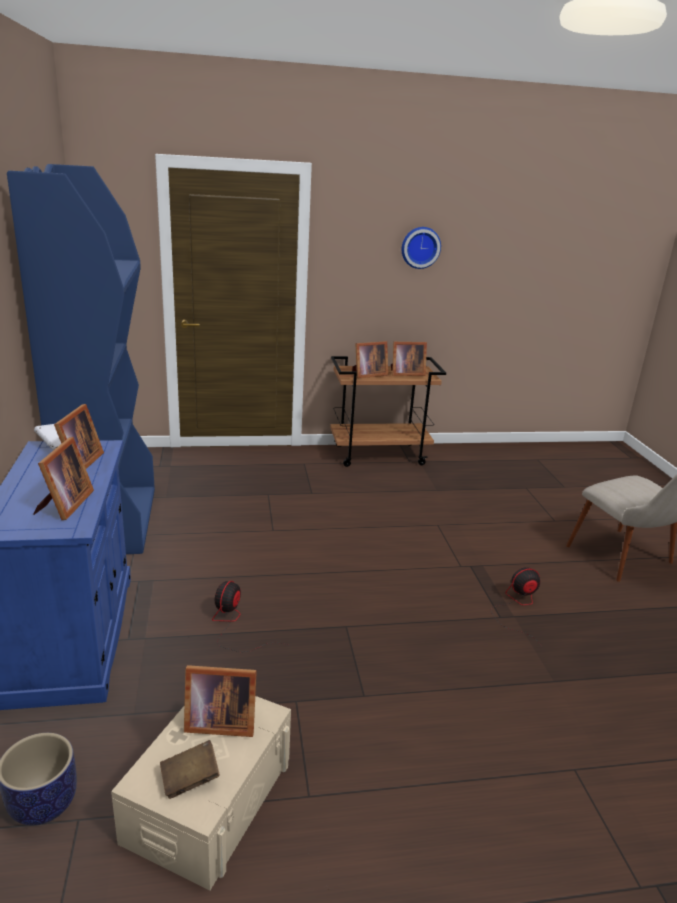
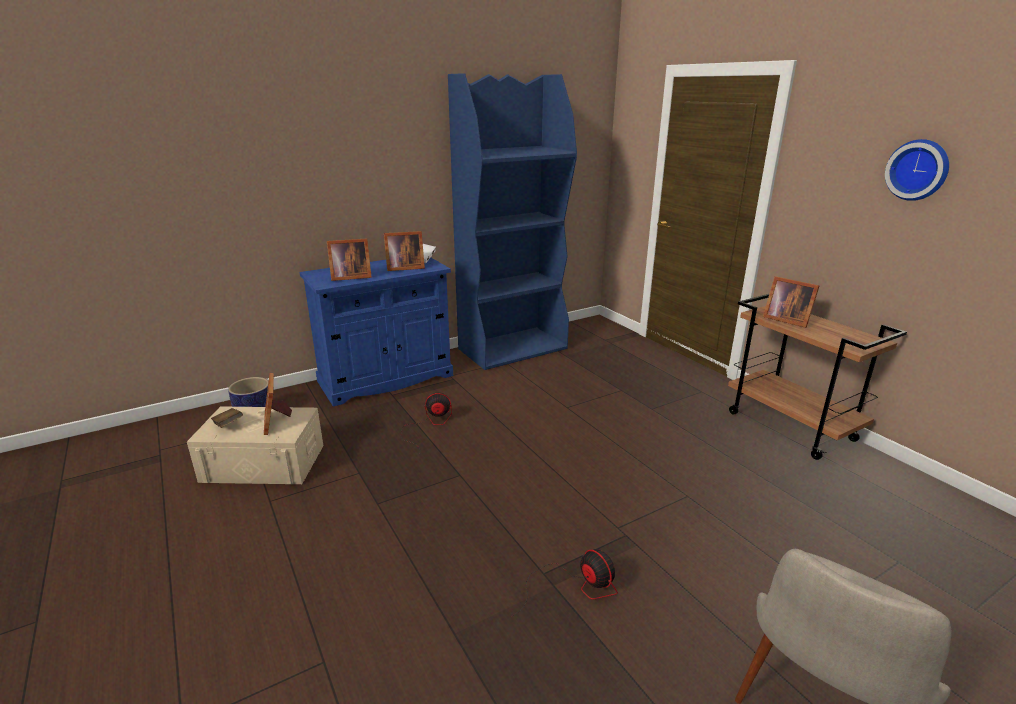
camera: 70 degrees right, 0 degrees up
(405, 373) = (835, 335): picture frame -> none

